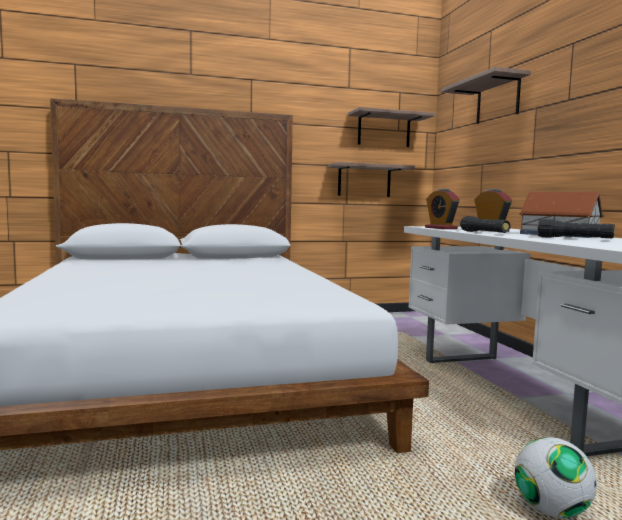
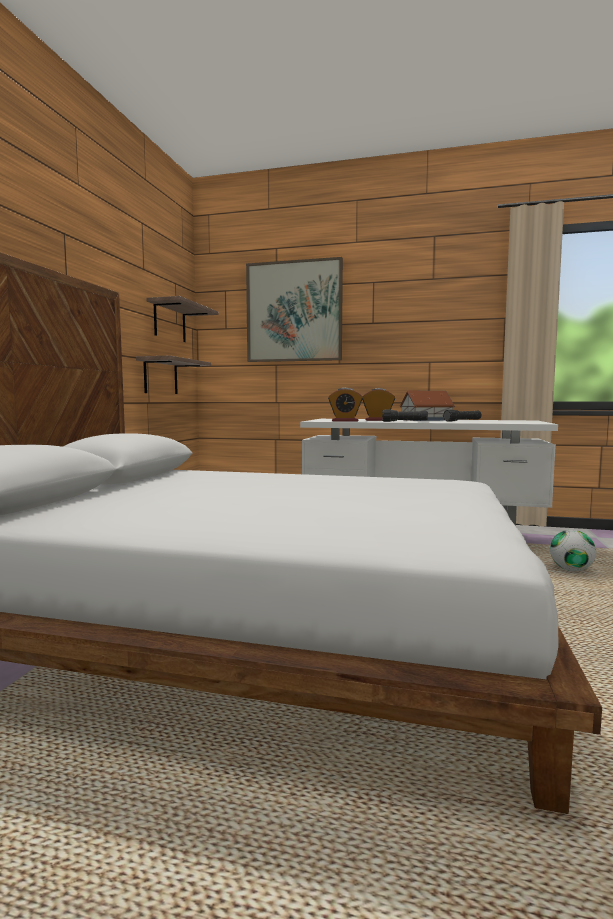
camera: 60 degrees left, 0 degrees up
(497, 100) = (294, 311): shelf -> picture

